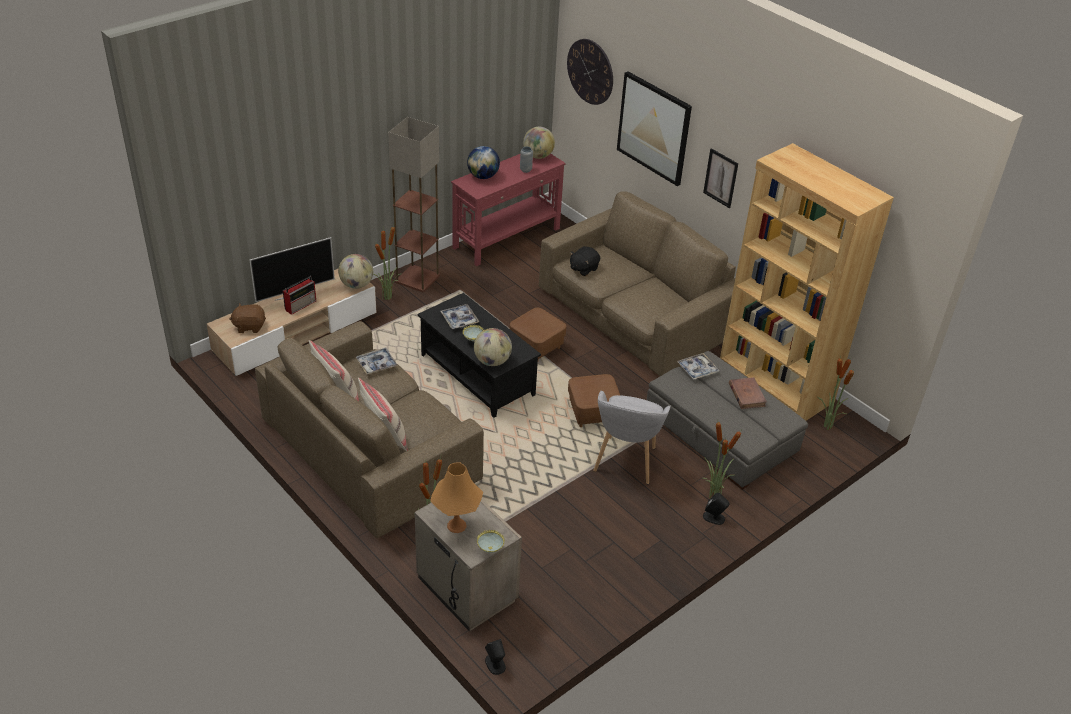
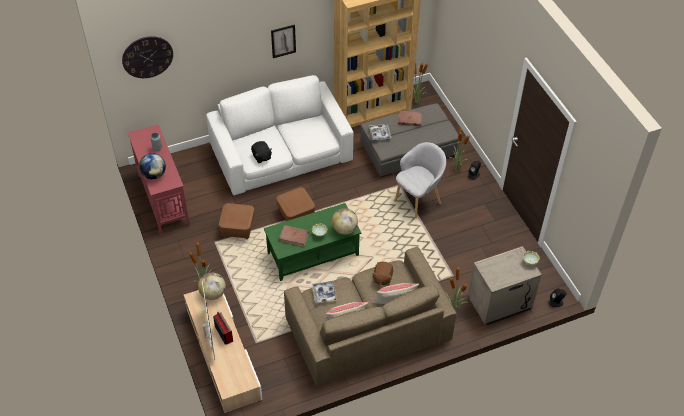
camera: 70 degrees left, 10 degrees up
(249, 326) = (237, 370): brown plush toy -> brown plush toy (382, 278)
(416, 279) = (189, 265): floor lamp -> none
(456, 525) = (507, 273): orange table lamp -> none
(459, 320) = (294, 237): tray -> brown book
(476, 375) = (313, 254): black coffee table -> green coffee table
(538, 156) = (142, 136): globe -> none
(592, 413) = (371, 204): brown ottoman -> brown ottoman (238, 229)
(625, 462) = (418, 200): grey armchair -> grey armchair turned 75 degrees counterclockwise
(635, 313) = (281, 154): brown sofa -> white sofa
(654, 128) = (219, 51): picture -> none

